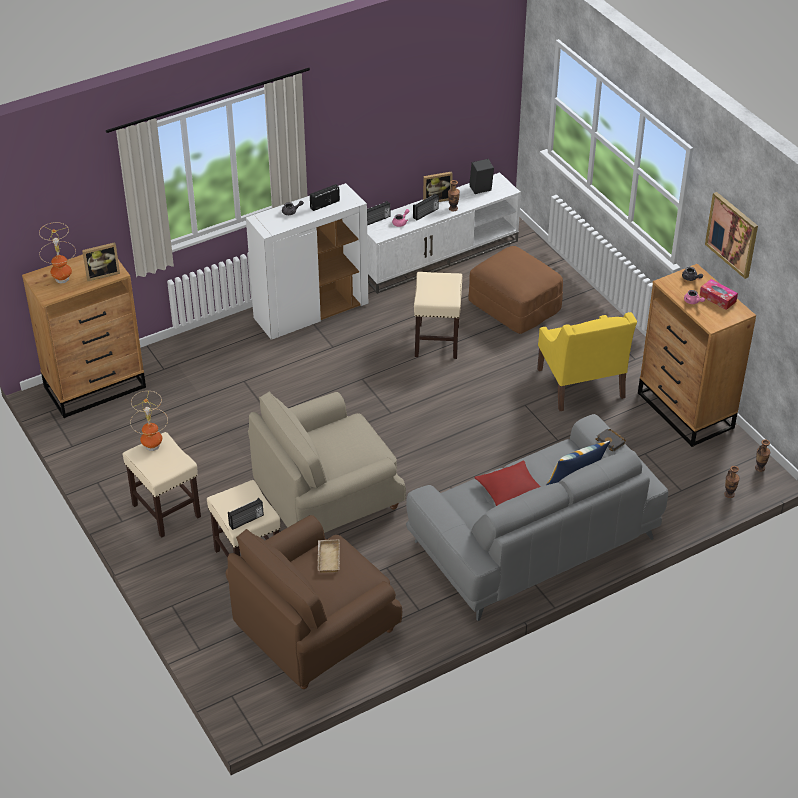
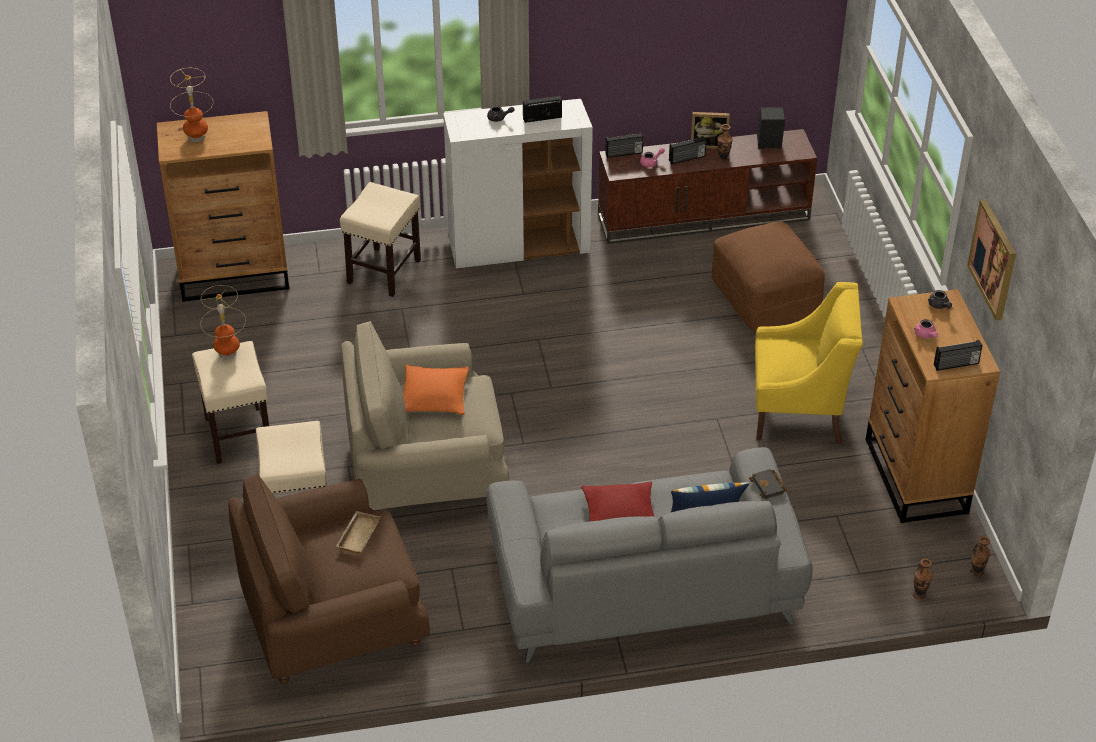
camera: 20 degrees right, 0 degrees up
(102, 274) = (242, 141): picture frame -> none
(246, 521) = (284, 466): radio -> radio (956, 365)
(329, 439) = (434, 397): none -> orange pillow
(437, 340) = (650, 315): beige stool -> beige stool (384, 271)
(439, 256) = (704, 216): white tv stand -> brown tv stand
(581, 384) = (799, 410): yellow armchair -> yellow armchair turned 90 degrees counterclockwise
(717, 298) = (960, 338): tissue box -> none

